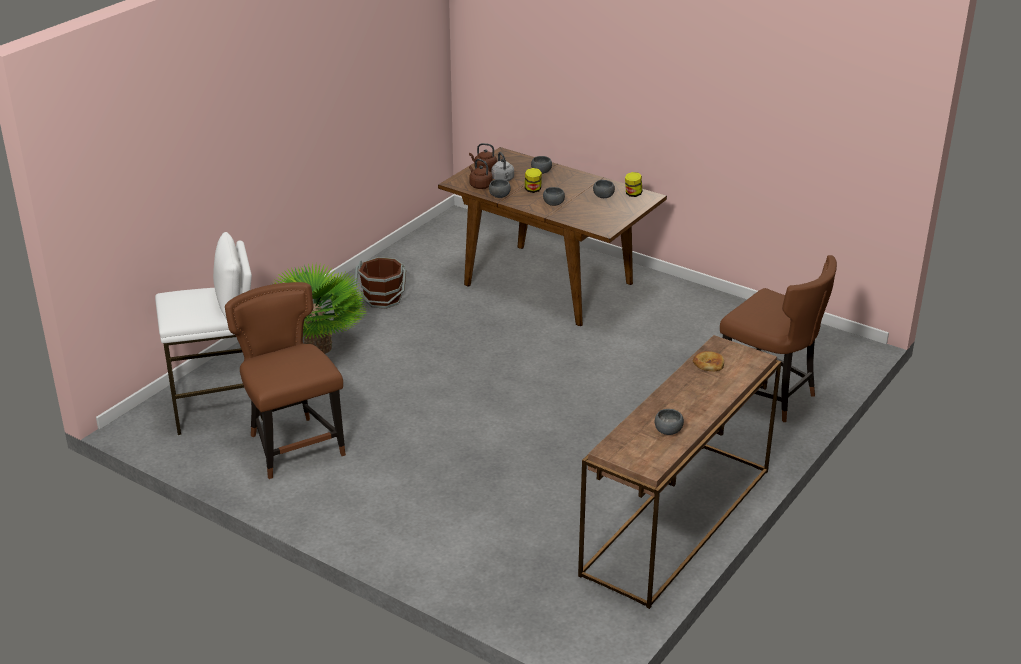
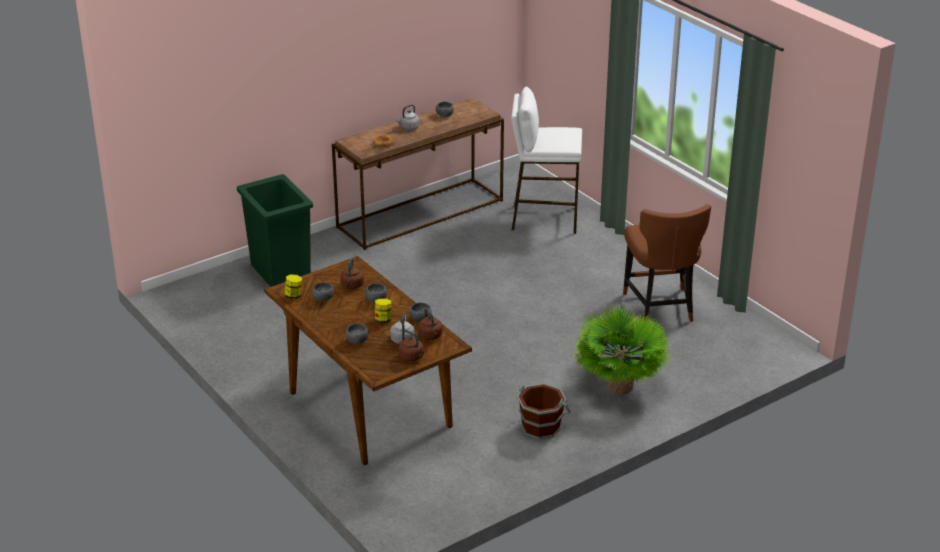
camera: 160 degrees left, 0 degrees up
(219, 408) = (716, 348): white stool -> white stool (544, 219)
(587, 211) = (352, 286): none -> brown kettle
(699, 396) = (408, 128): none -> grey kettle
(769, 396) = (280, 271): brown chair -> green trash can

